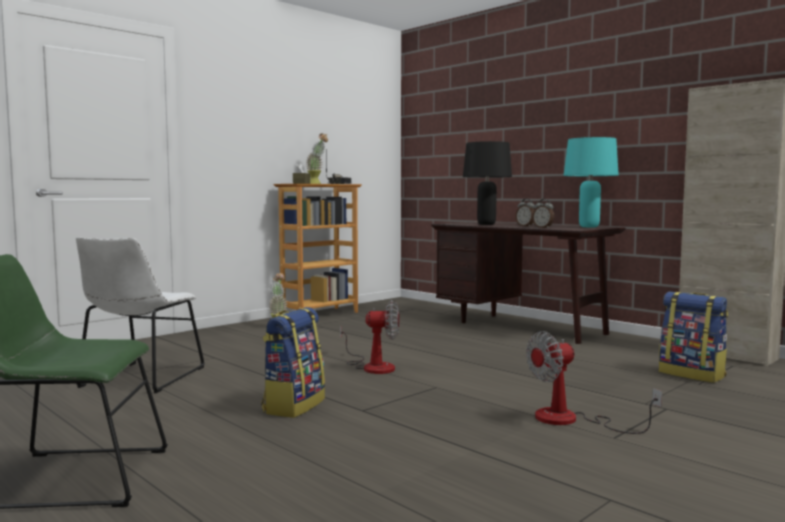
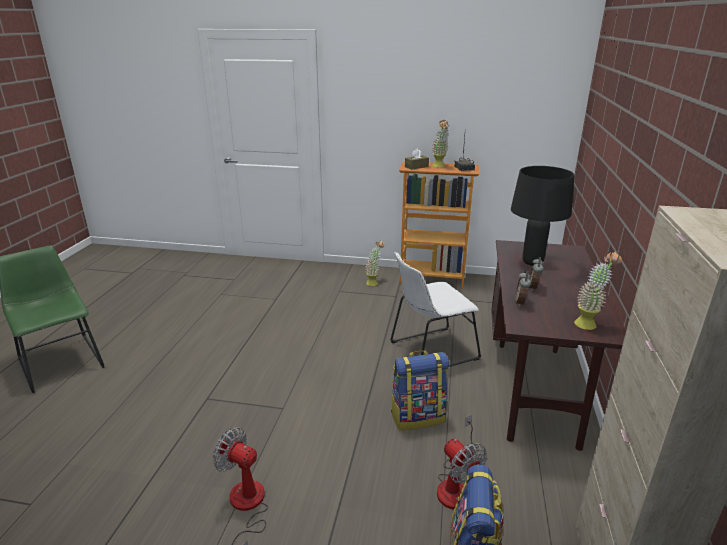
camera: 55 degrees right, 20 degrees up
(140, 378) = (214, 301): white chair -> white chair (430, 351)
(293, 406) = (199, 370): backpack -> backpack (418, 416)
(372, 366) = (310, 361): fan -> fan (456, 485)
(589, 227) = (589, 323): turquoise table lamp -> potted plant

